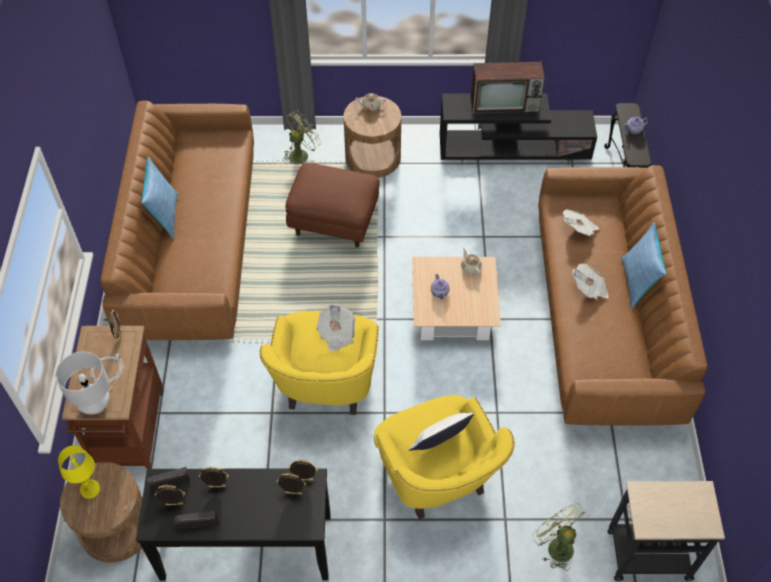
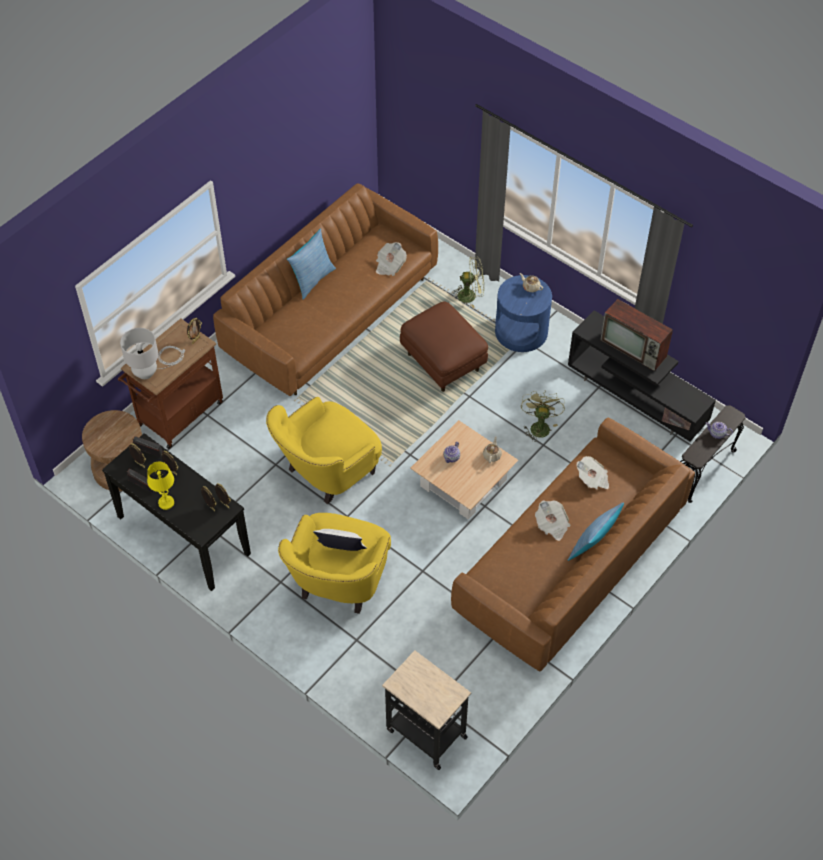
camera: 40 degrees right, 0 degrees up
(90, 489) = (110, 426): yellow table lamp -> yellow table lamp (166, 503)
(336, 334) = (346, 435): newspaper -> newspaper (389, 265)
(373, 157) = (521, 331): brown side table -> blue side table
(555, 545) = (372, 680): green fan -> green fan (539, 426)

